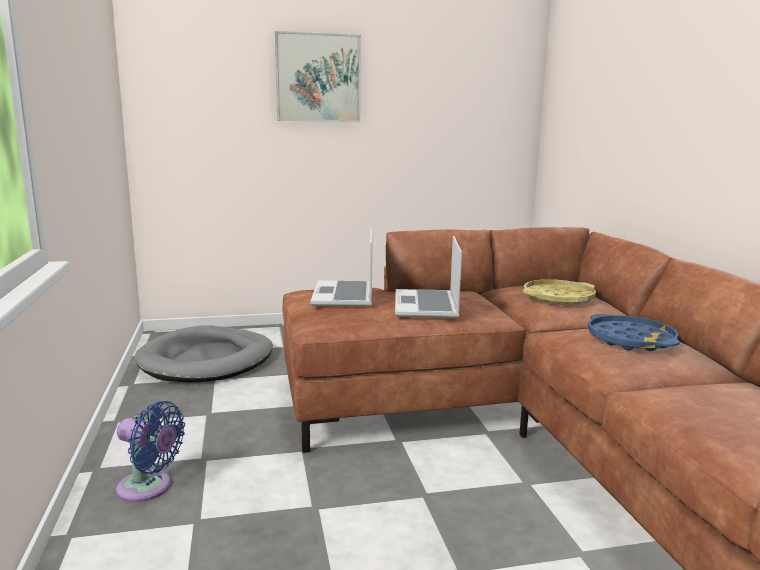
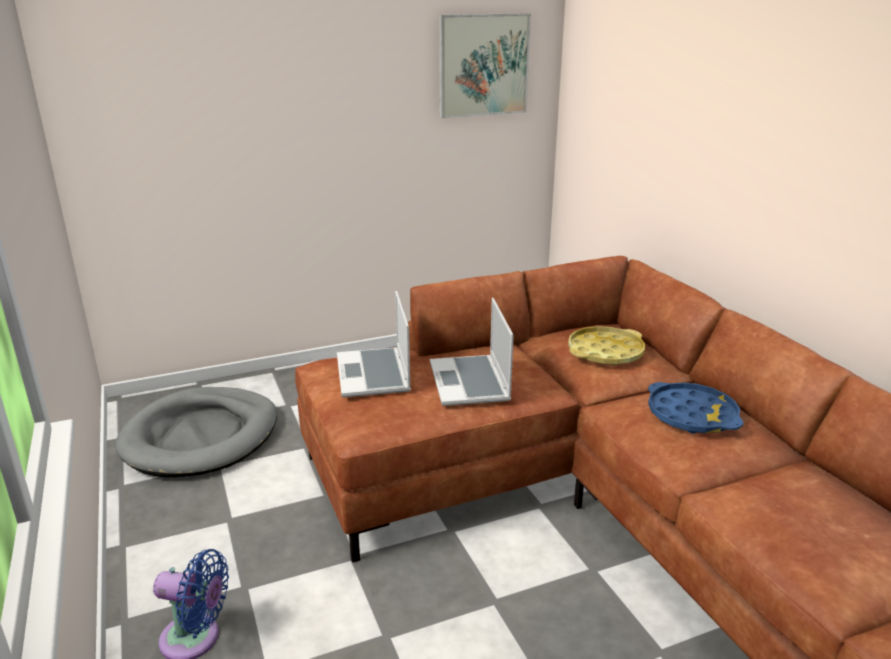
camera: 10 degrees left, 10 degrees up
(318, 78) = (295, 75): picture -> picture (483, 65)

